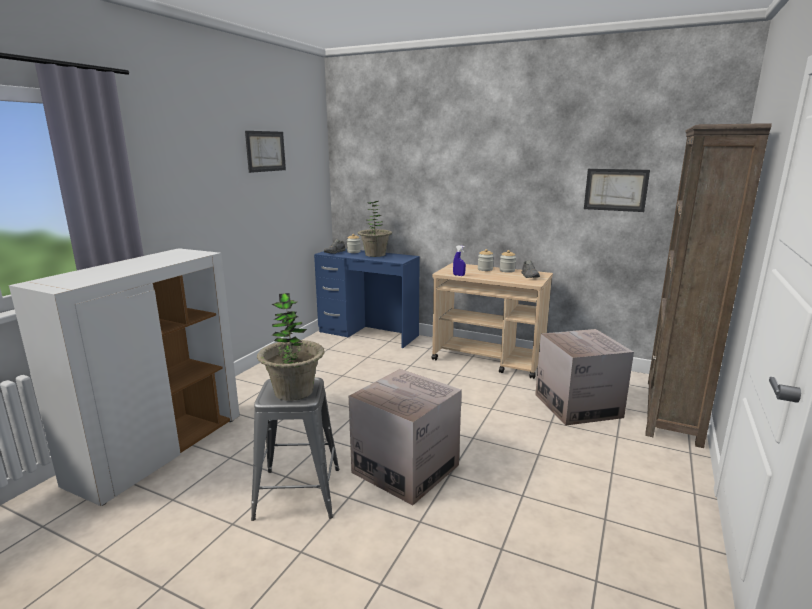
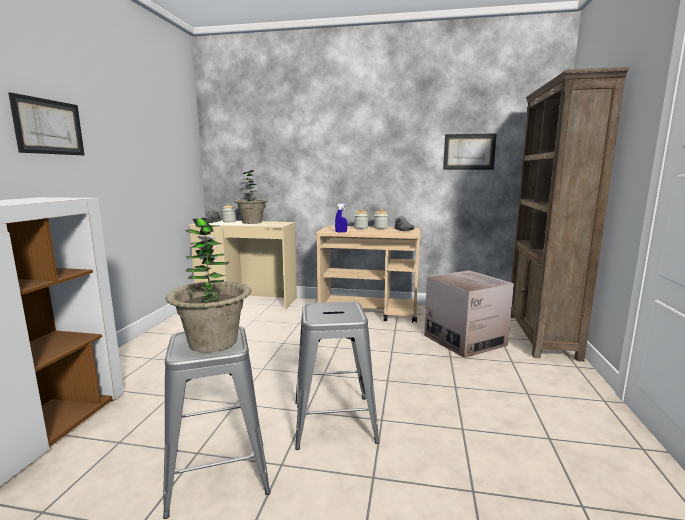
camera: 15 degrees left, 5 degrees down
(265, 151) = (137, 112): picture -> picture (49, 127)
(368, 334) = (247, 300): blue desk -> beige desk
(405, 468) = (333, 421): cardboard box -> grey stool

